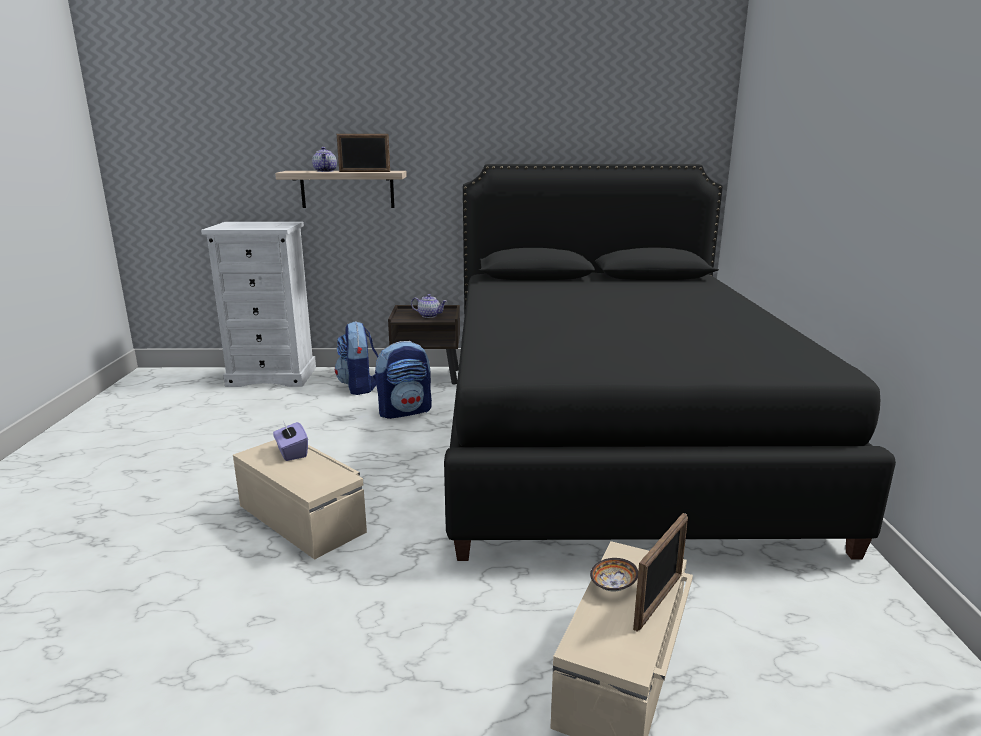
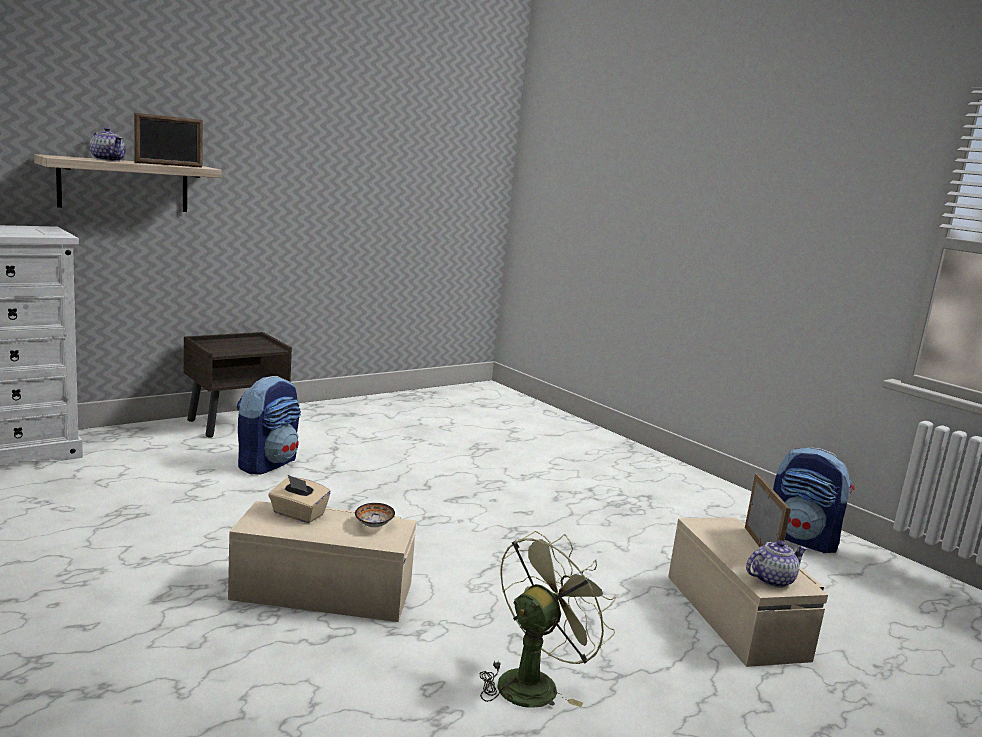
camera: 40 degrees left, 5 degrees down
(291, 452) = (298, 514): purple tissue box -> beige tissue box
(334, 650) = (534, 682): none -> green fan
(360, 387) = (167, 446): backpack -> backpack (802, 540)
(429, 315) = (246, 346): teapot -> teapot (772, 580)
(609, 437) = (500, 453): black bed -> none
(614, 585) = (725, 545): bowl -> bowl (375, 525)

